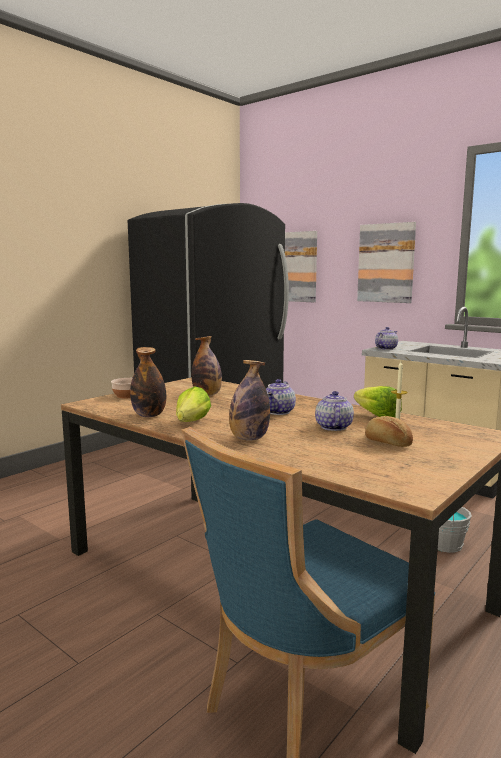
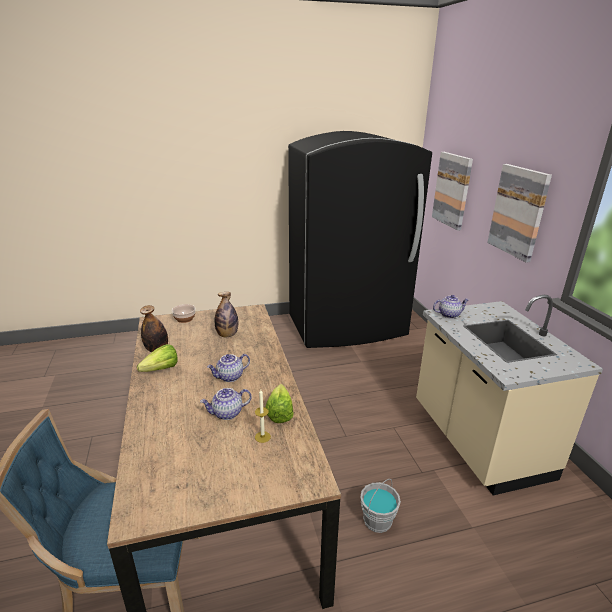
camera: 35 degrees right, 15 degrees up
(249, 439) = (158, 404): bottle -> none
(333, 427) = (227, 413): teapot -> teapot turned 150 degrees counterclockwise
(387, 443) = (222, 452): bread -> none

